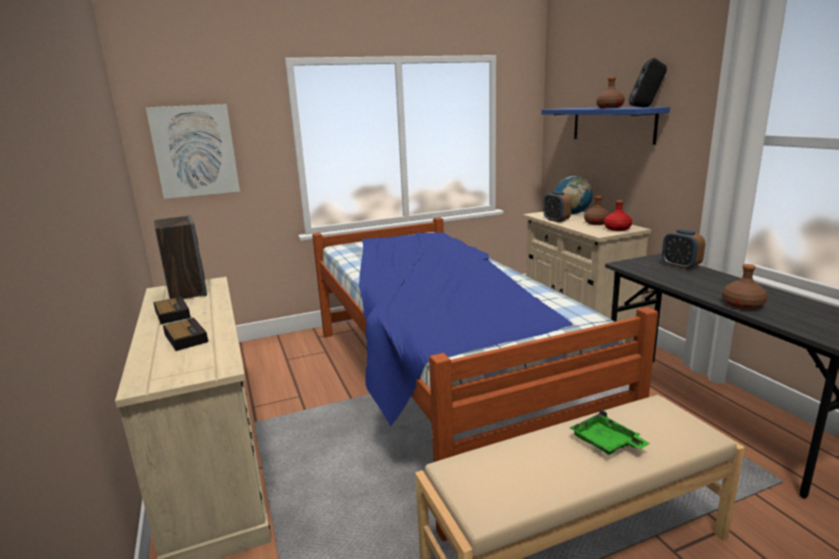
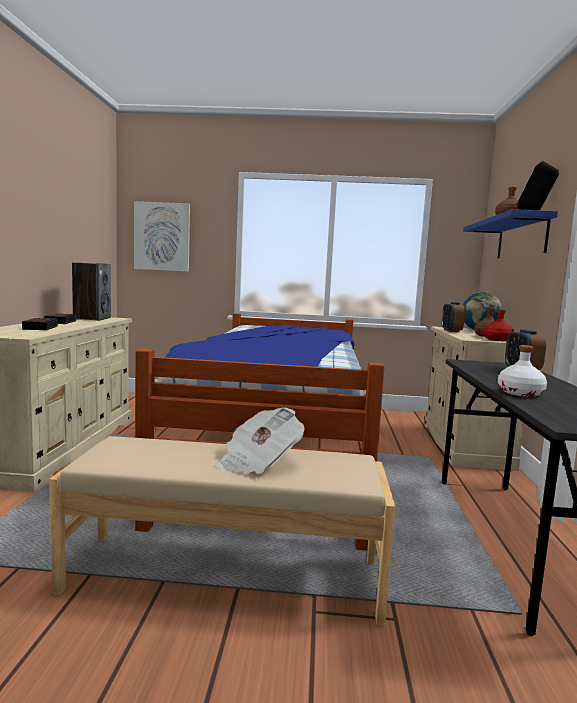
camera: 25 degrees right, 10 degrees down
(606, 443) = (258, 462): green tray -> newspaper
(742, 305) = (519, 393): brown bottle -> white bottle

